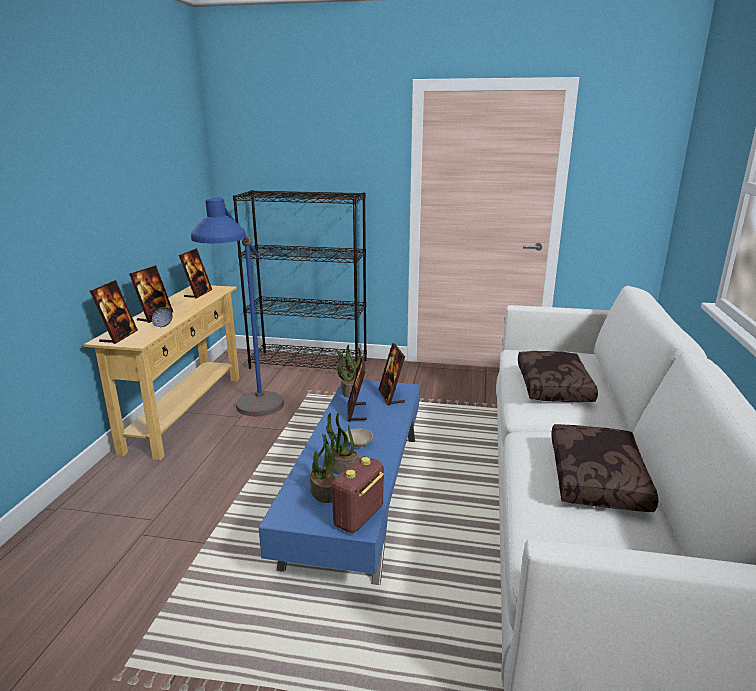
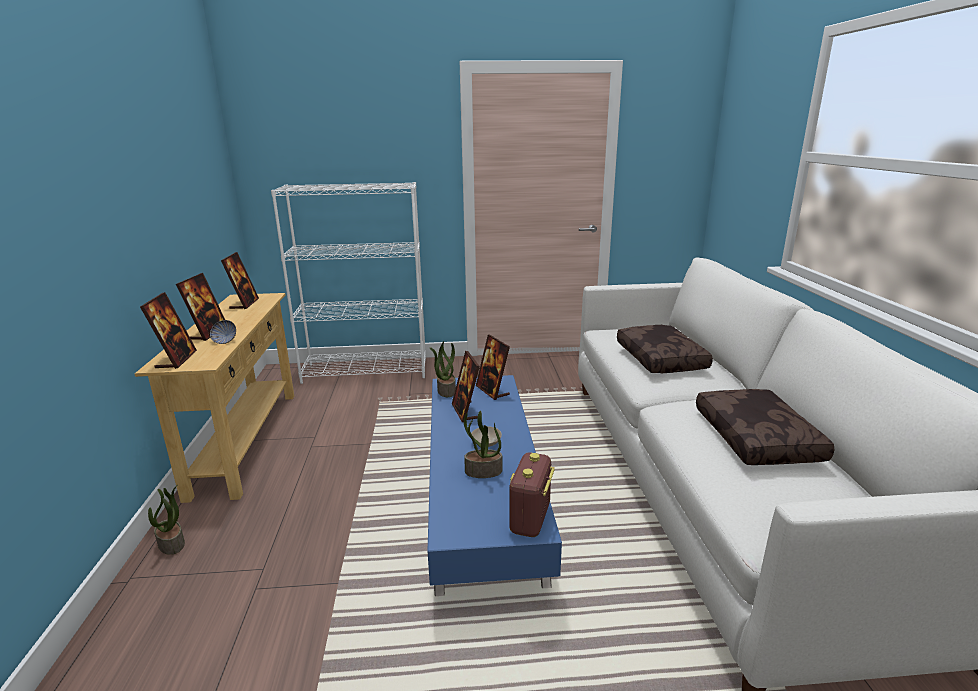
camera: 15 degrees left, 0 degrees up
(252, 421) = (331, 439): blue floor lamp -> none
(309, 364) = (366, 371): black bookcase -> white bookcase
(324, 492) = (479, 500): potted plant -> potted plant (172, 543)

